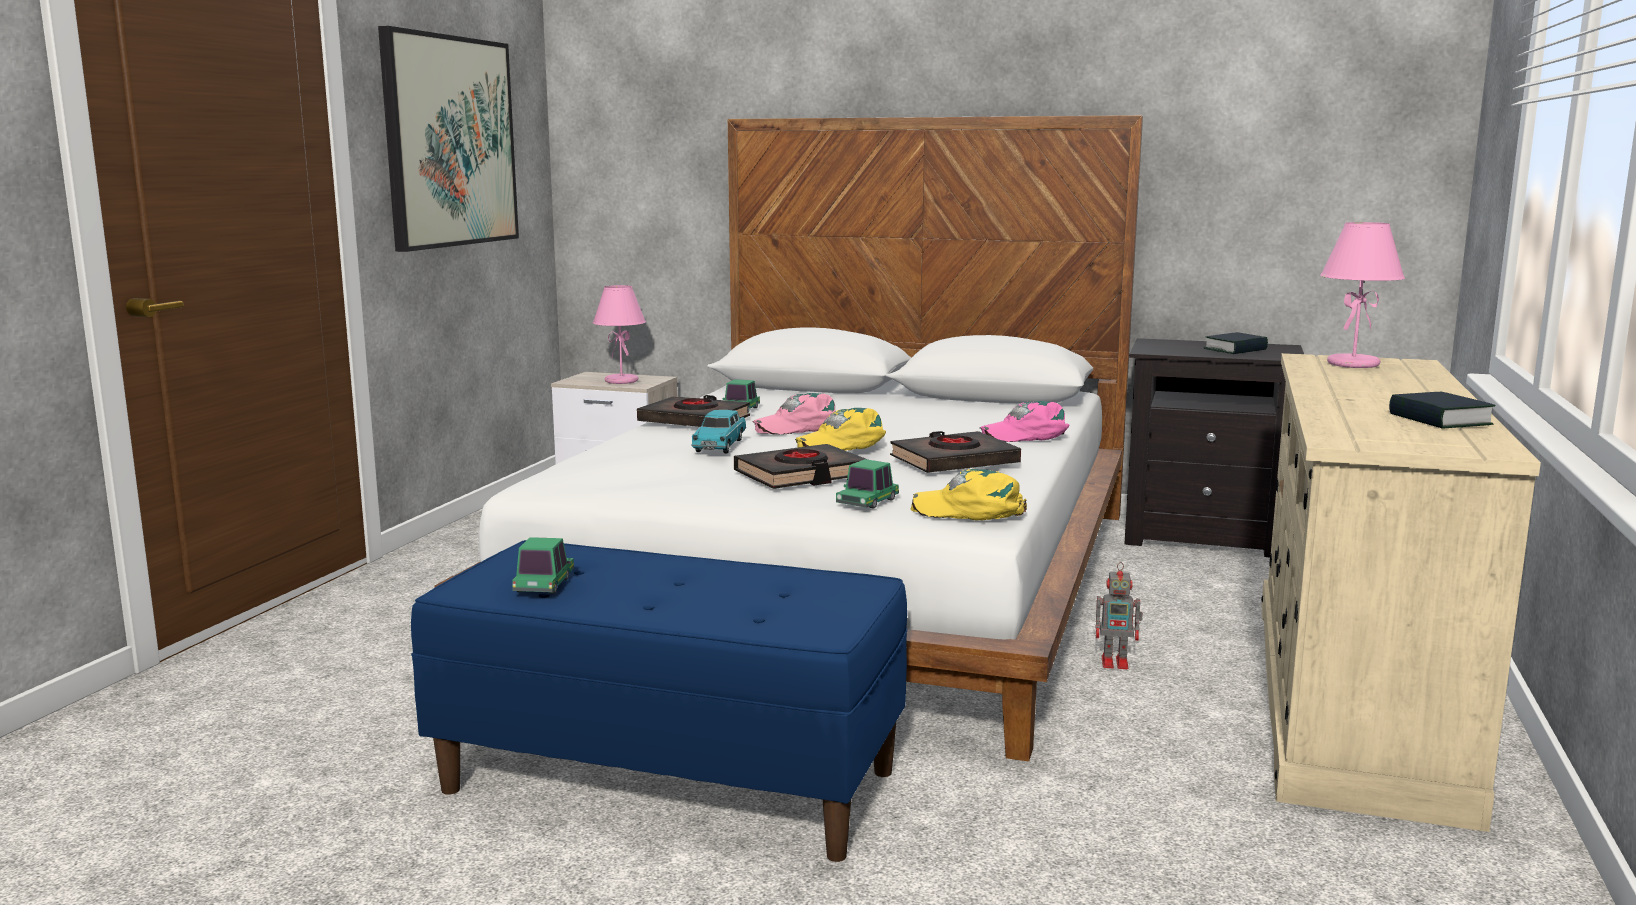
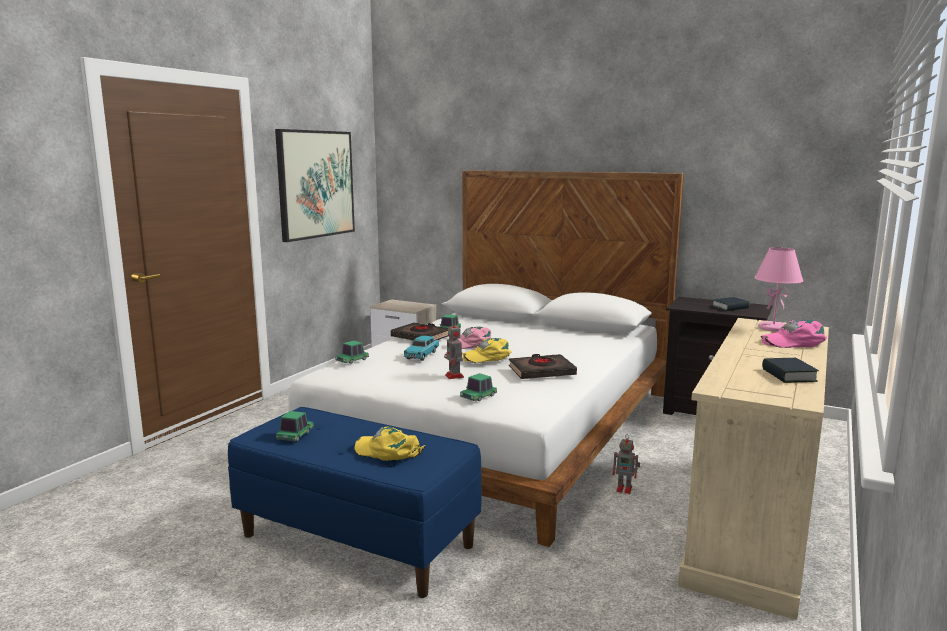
camera: 10 degrees right, 0 degrees up
(591, 459) = (352, 360): none -> toy car
(621, 381) = (405, 306): pink table lamp -> none
(801, 475) = (454, 376): black book -> toy robot
(970, 510) = (530, 405): yellow cap -> yellow cap (388, 451)
(1025, 435) = (593, 355): pink cap -> pink cap (793, 342)

